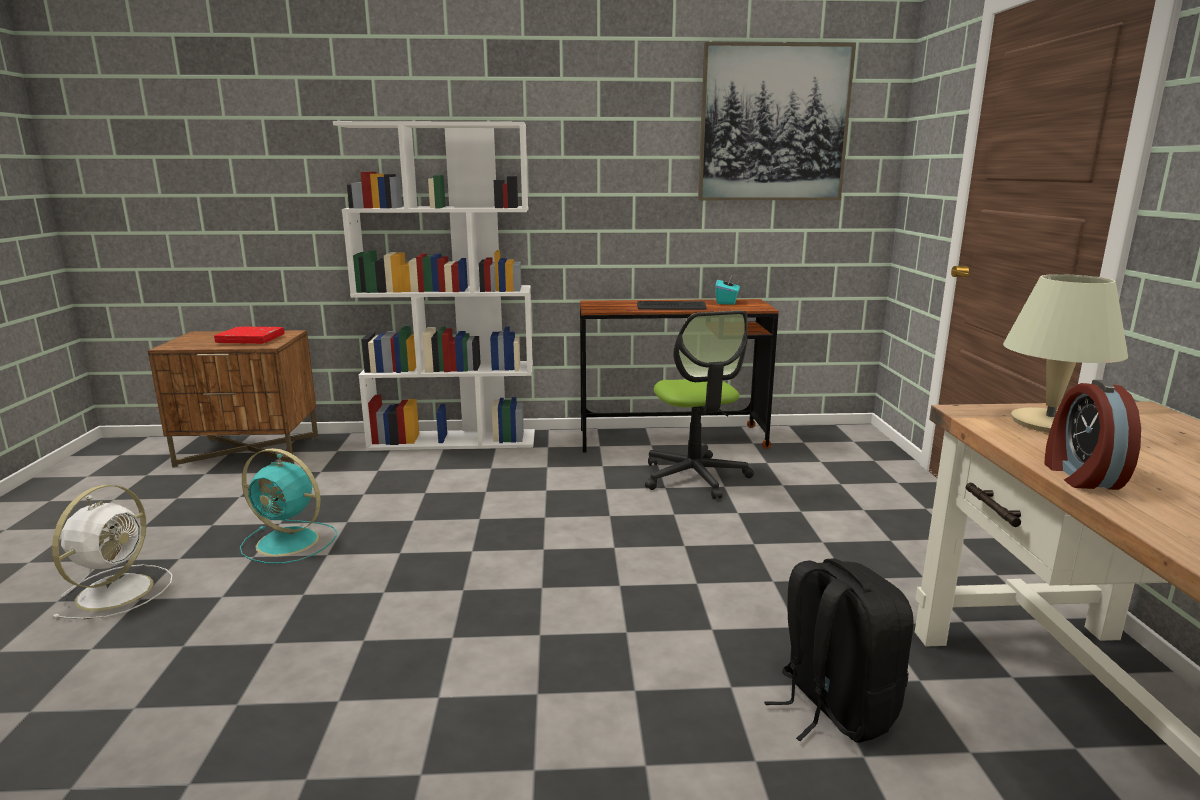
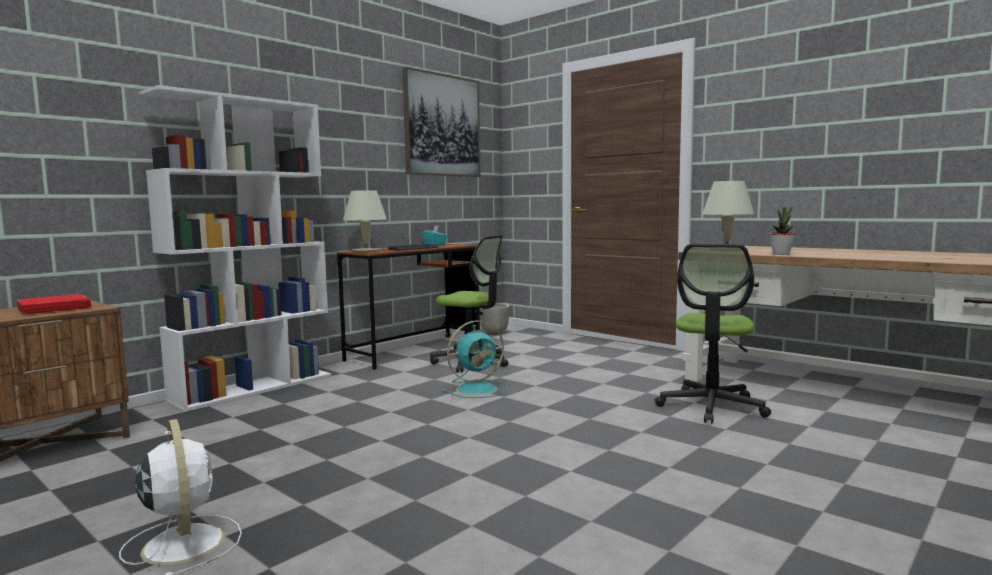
camera: 45 degrees left, 10 degrees down
(290, 542) = (274, 466): turquoise fan -> turquoise fan (478, 389)
(602, 305) = (366, 251): none -> beige table lamp
(821, 437) = (494, 333): none -> grey planter
(833, 707) = (711, 407): black backpack -> office chair
(1080, 475) = (781, 254): alarm clock -> potted plant

